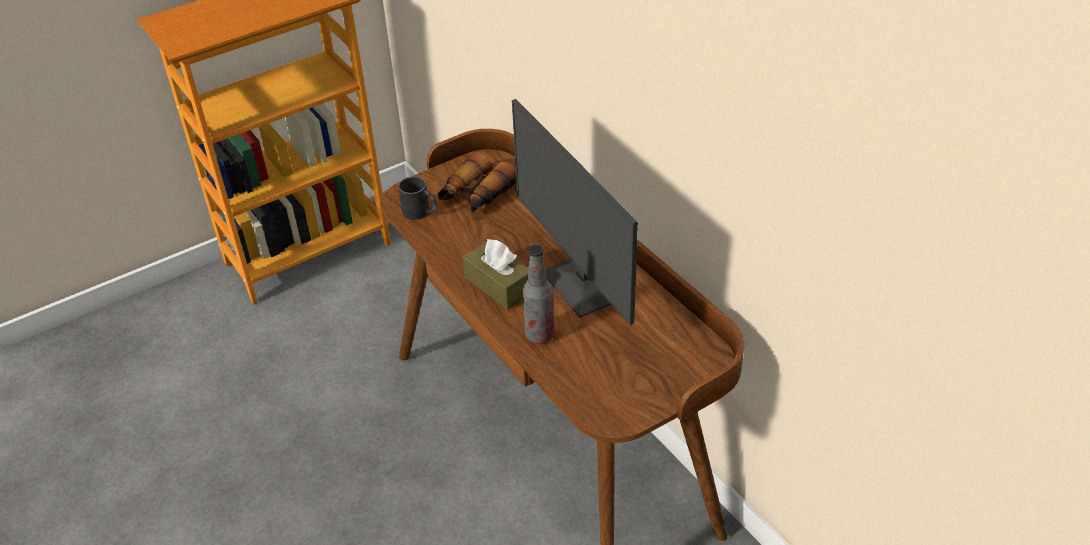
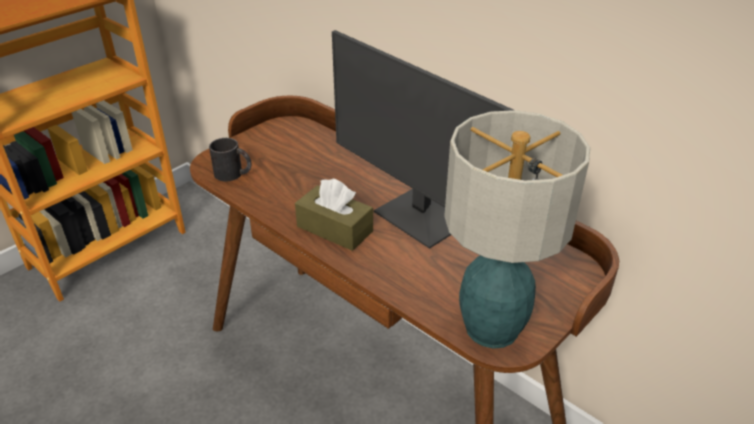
camera: 15 degrees left, 5 degrees down
(476, 195) = (285, 154): binoculars -> none
(539, 335) = (395, 271): bottle -> none
(606, 401) = (493, 328): none -> table lamp

